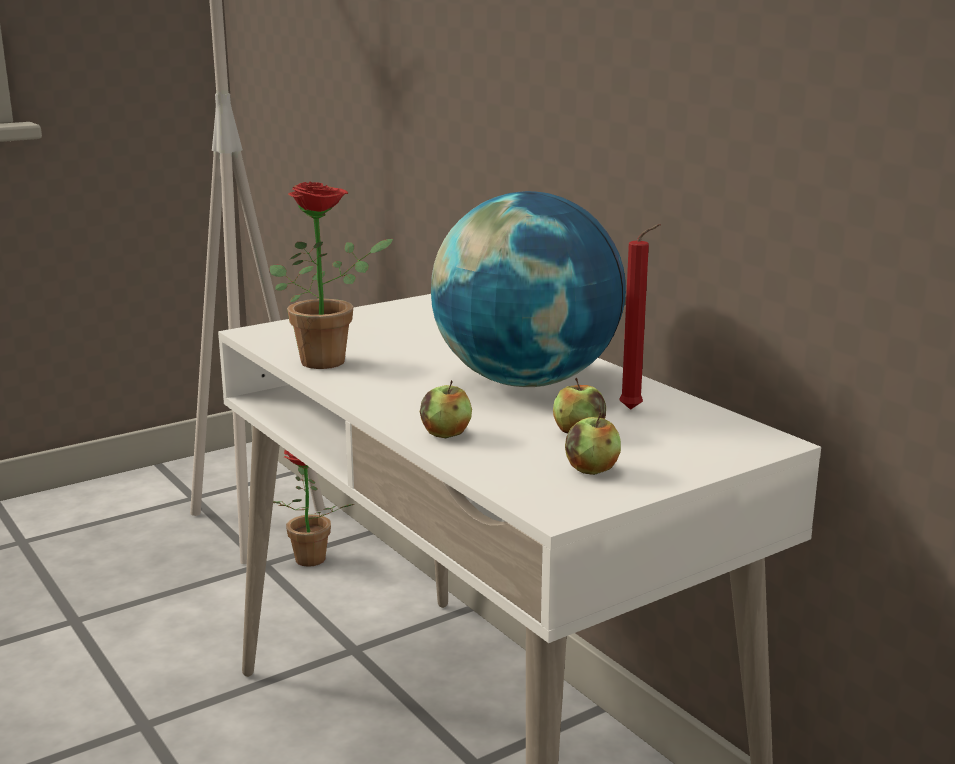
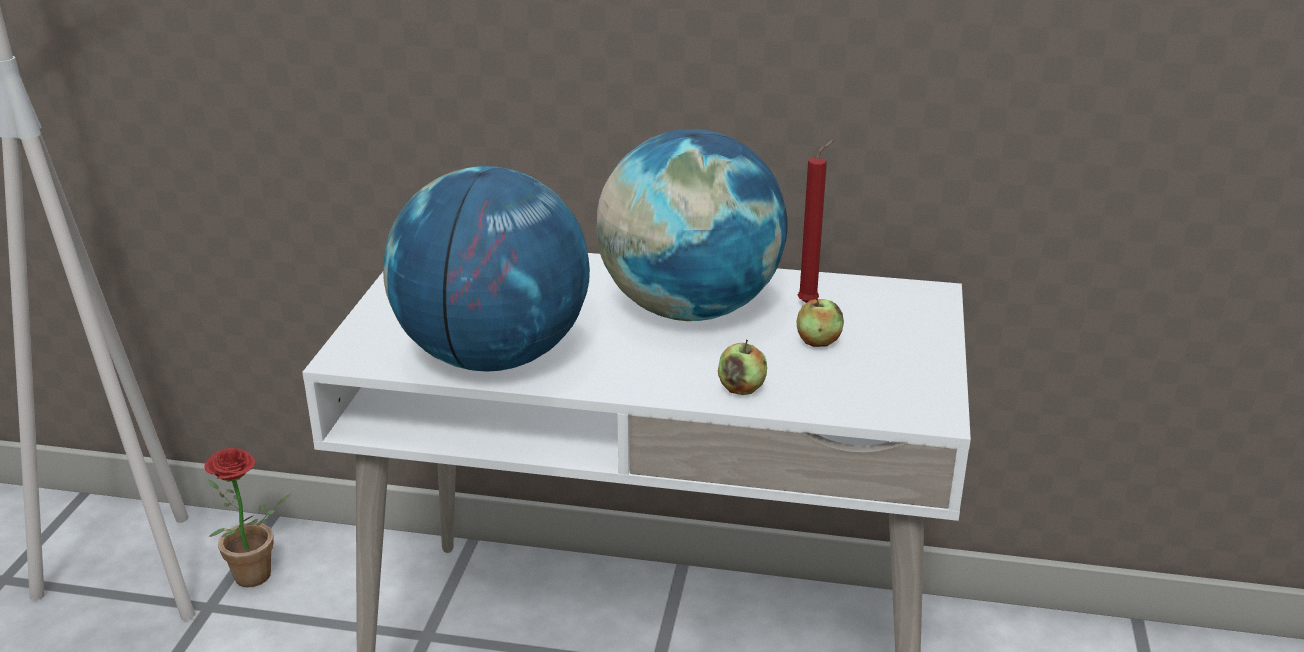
camera: 45 degrees left, 10 degrees up
(332, 360) = (493, 357): potted plant -> globe
(592, 469) = (888, 370): apple -> none

